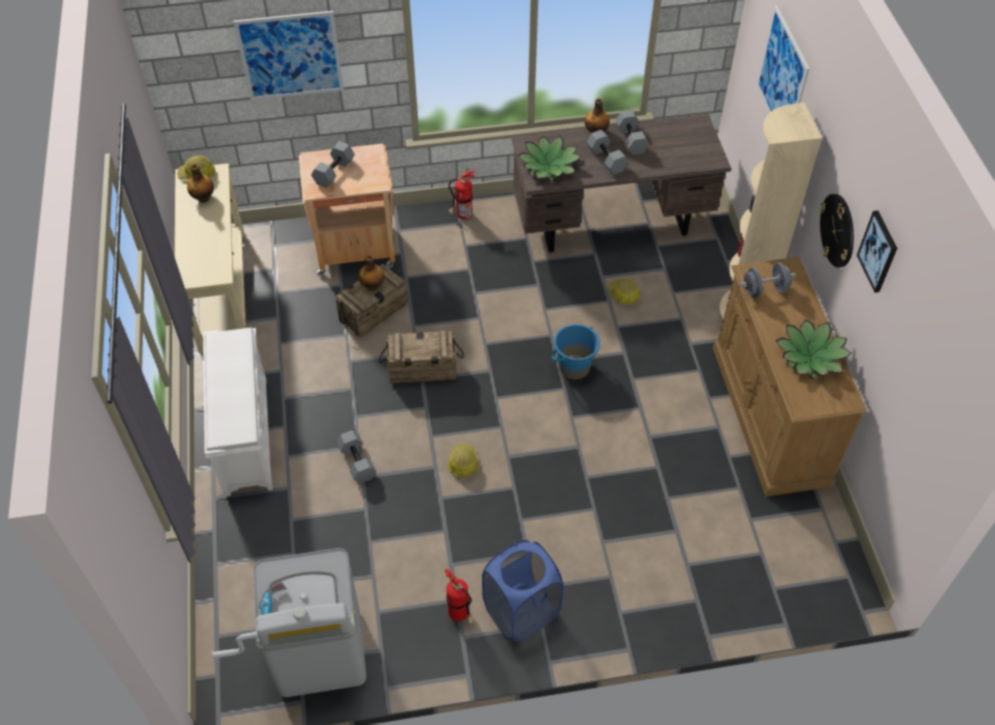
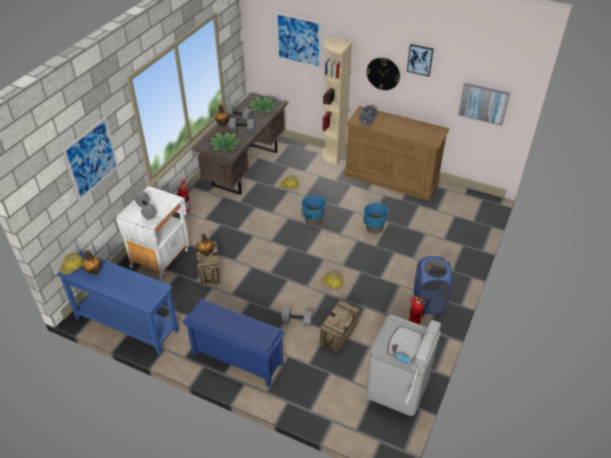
camera: 55 degrees left, 10 degrees down
(222, 291) = (126, 325): beige console table -> blue console table
(245, 434) = (236, 359): white shoe rack -> blue shoe rack
(356, 249) = (161, 257): brown cart -> white cart
(422, 369) = (264, 270): crate -> crate (339, 333)
(626, 453) = (374, 228): none -> blue bucket
(811, 356) = (411, 127): potted plant -> potted plant (262, 108)
(917, 416) = (483, 103): none -> picture

